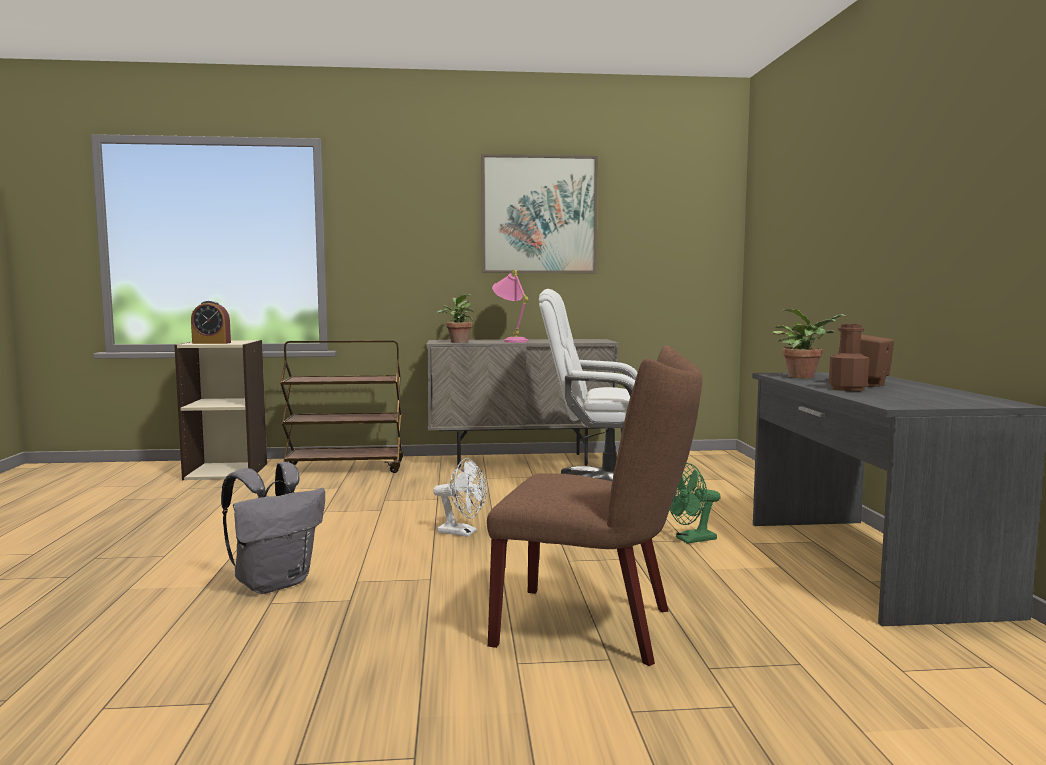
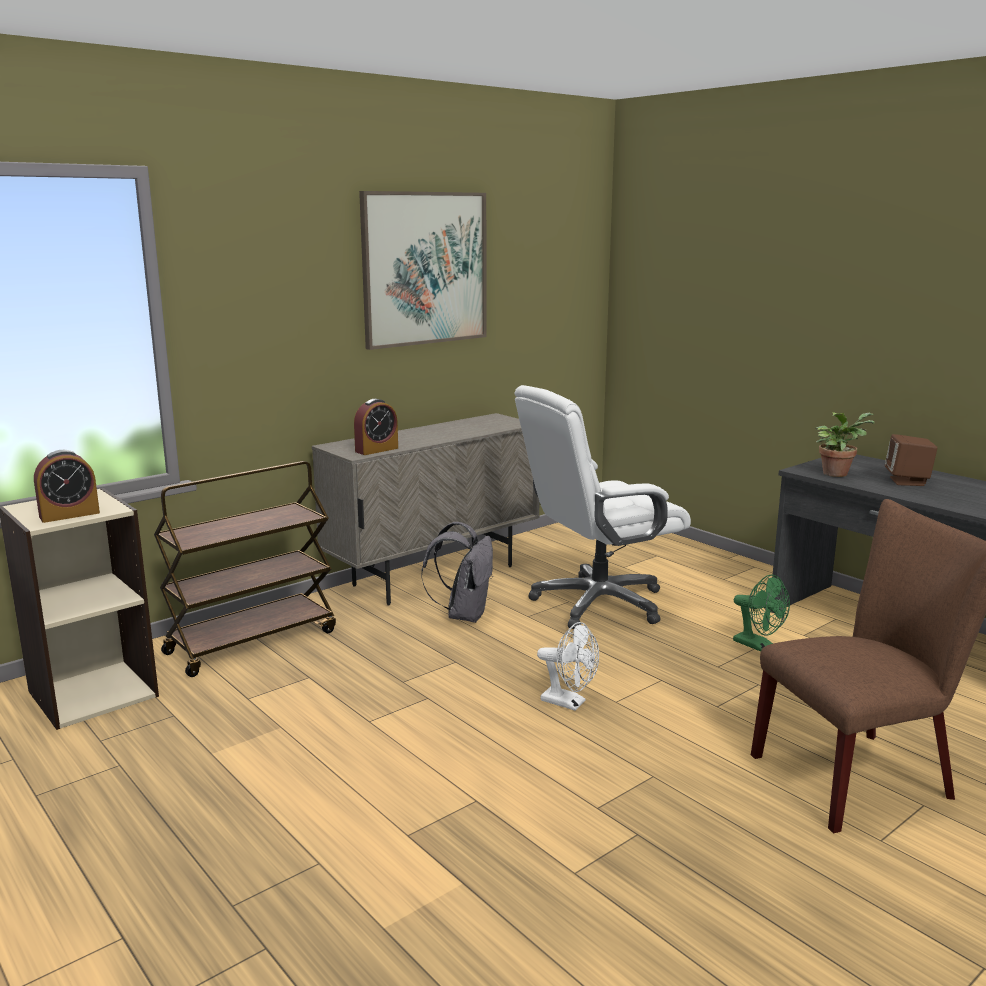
camera: 35 degrees left, 10 degrees up
(274, 583) = (526, 845): grey backpack -> grey backpack (464, 614)
(458, 342) = (376, 450): potted plant -> alarm clock
(462, 532) = (569, 703): white fan -> white fan turned 45 degrees clockwise
(511, 341) = (426, 437): pink table lamp -> none
(691, 540) = (759, 646): green fan -> green fan turned 75 degrees counterclockwise
(847, 389) = (921, 494): brown bottle -> none

